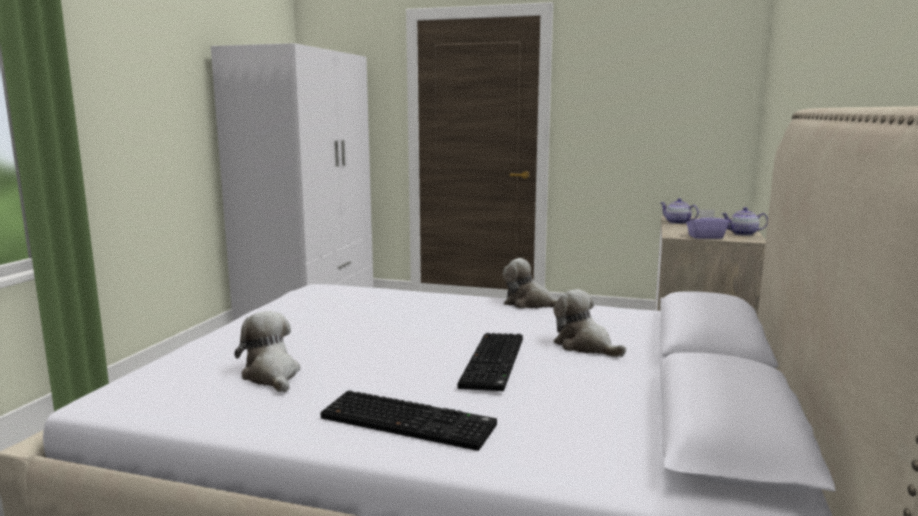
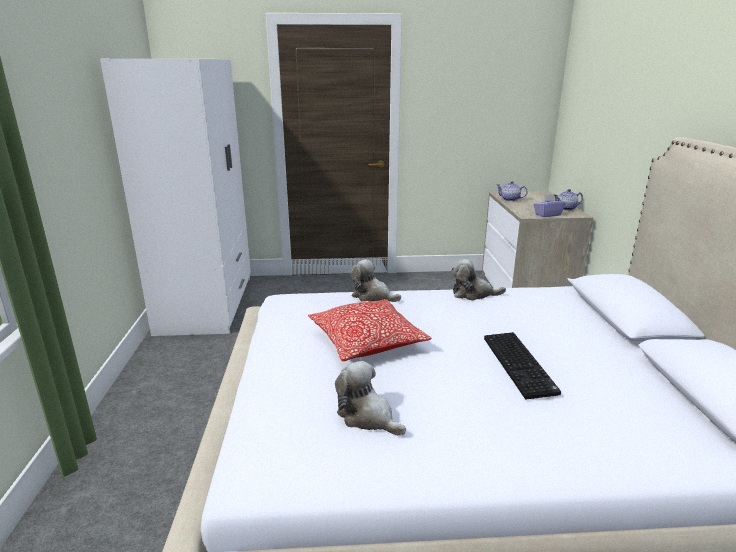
camera: 20 degrees left, 10 degrees up
(352, 325) = (367, 342): none -> pillow
(410, 421) = (529, 442): keyboard -> none
(585, 346) = (557, 334): plush toy -> plush toy (372, 296)

